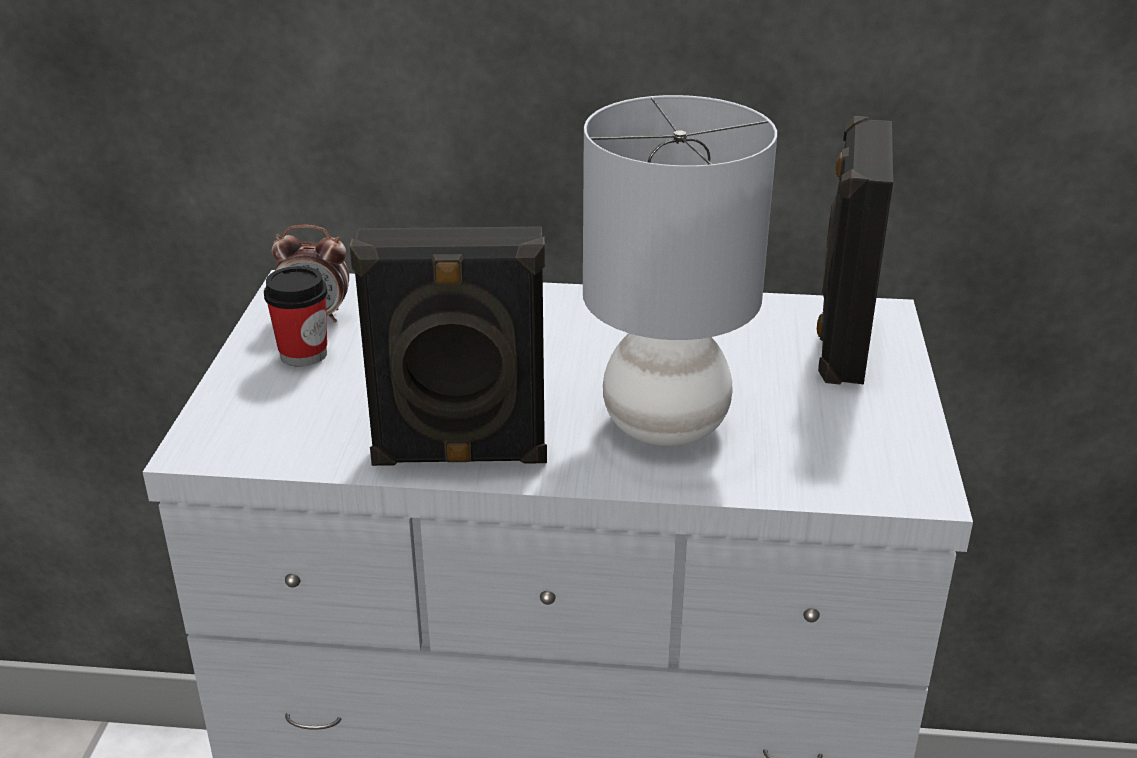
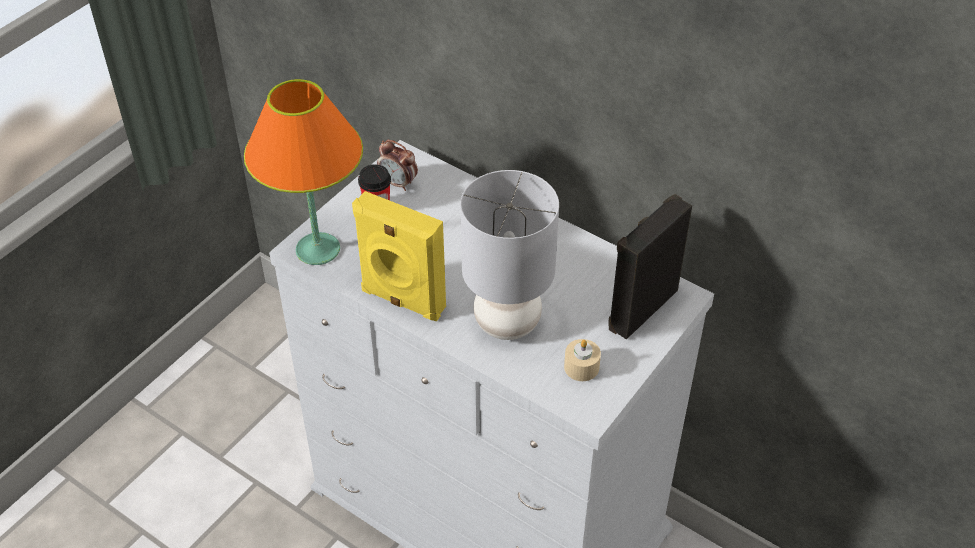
camera: 30 degrees right, 15 degrees up
(240, 437) = (318, 249): none -> orange table lamp
(460, 456) = (402, 301): black speaker -> yellow speaker
(839, 440) = (581, 367): none -> beige candle

